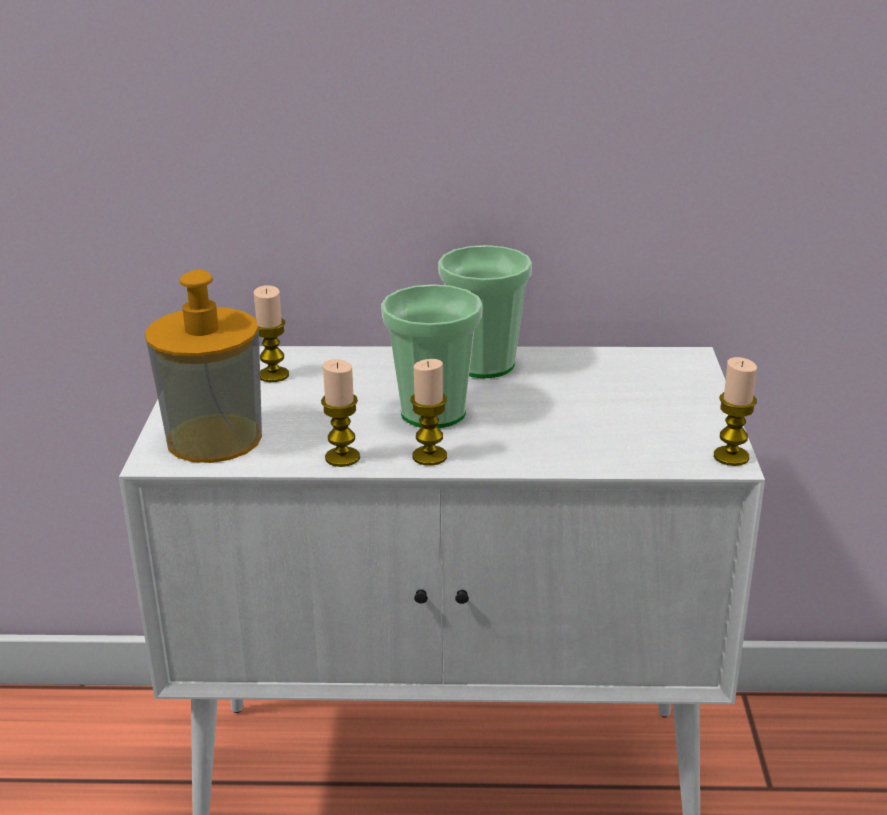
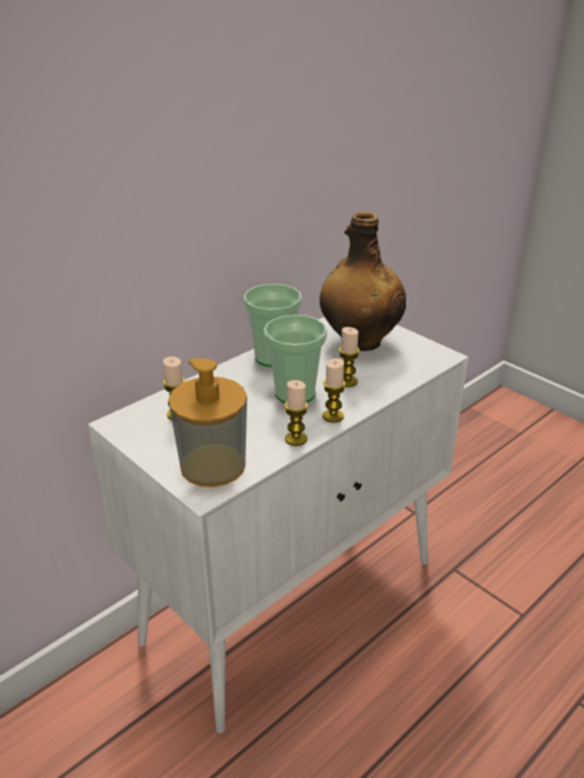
camera: 45 degrees left, 5 degrees up
(632, 393) = (360, 341): none -> bottle
(731, 457) = (443, 352): candle -> candle (347, 381)

